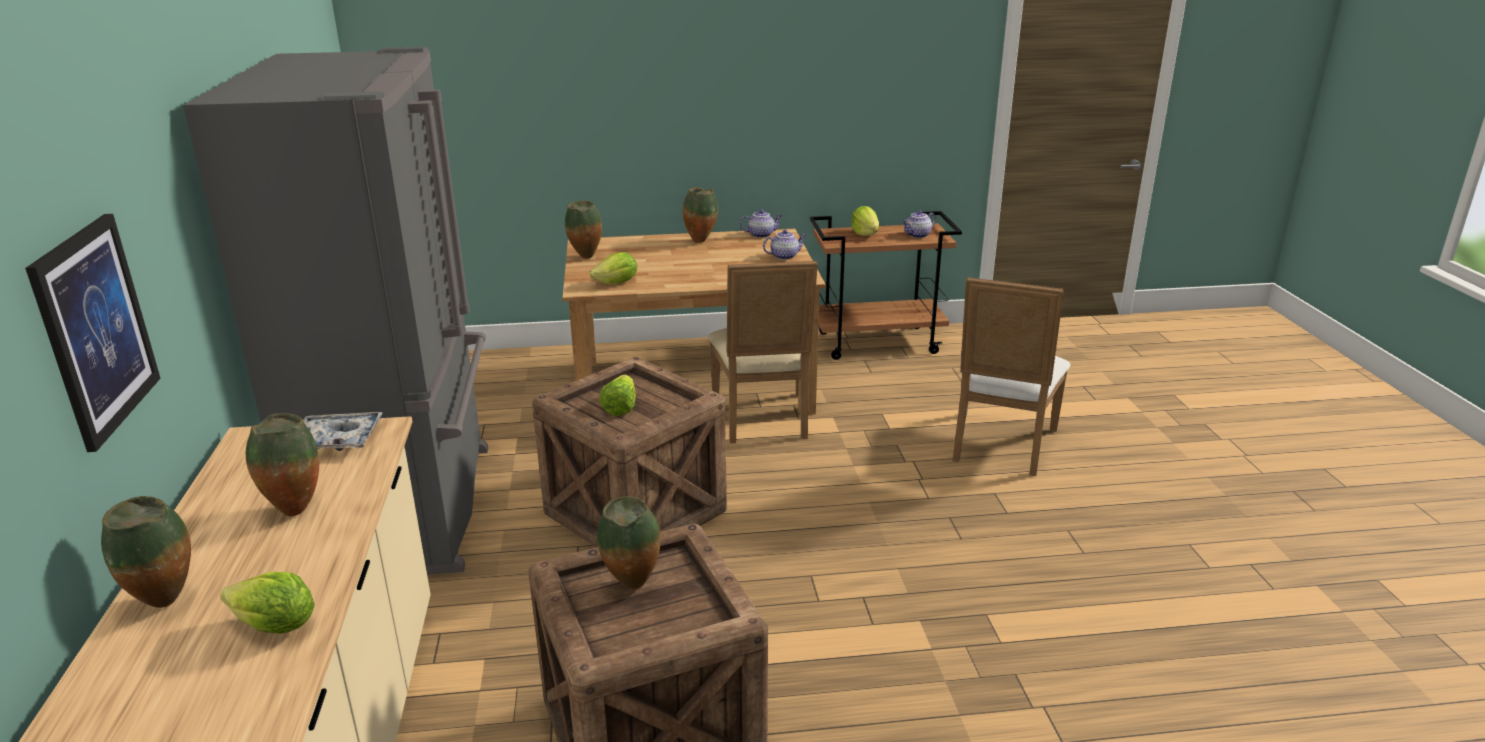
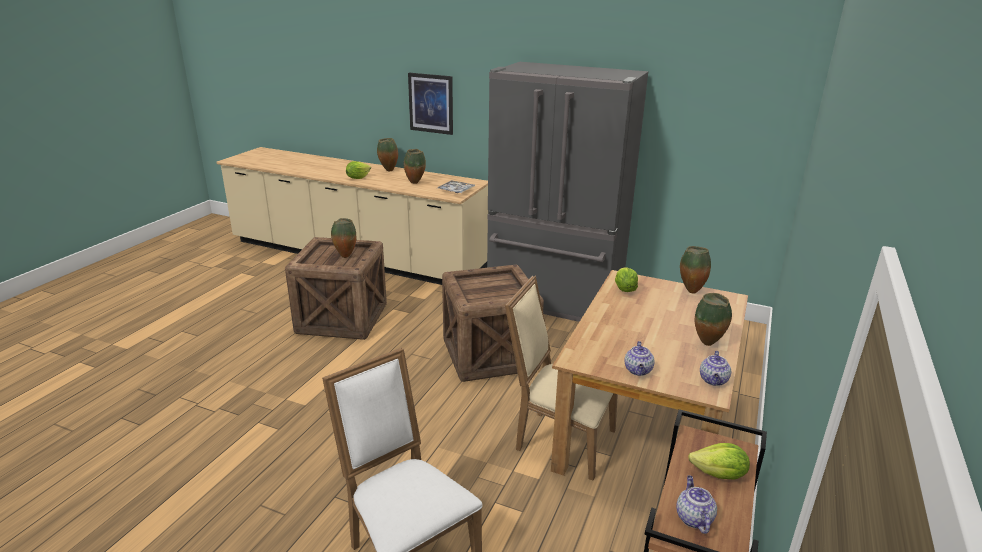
camera: 120 degrees right, 0 degrees up
(620, 407) = (487, 285): lettuce -> none

